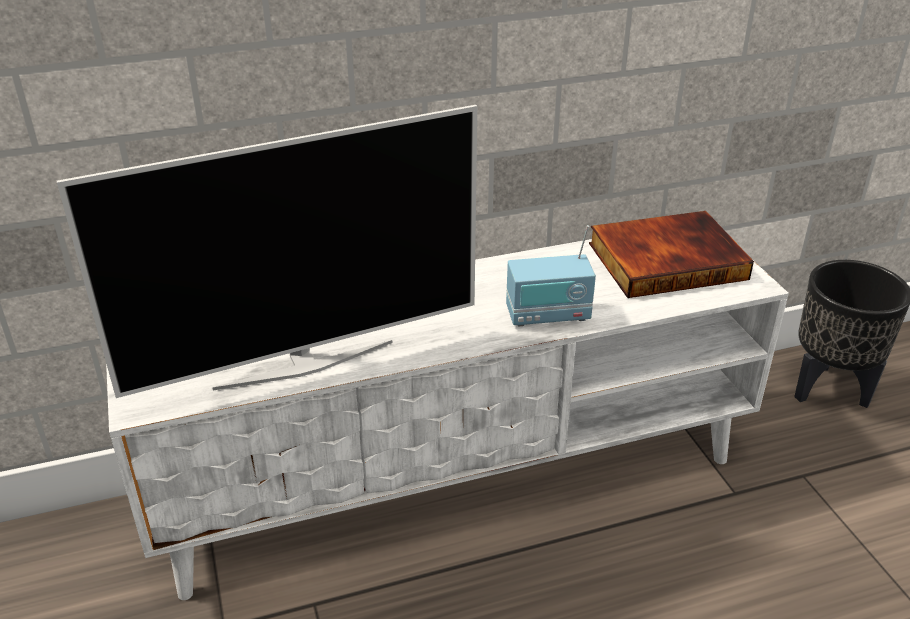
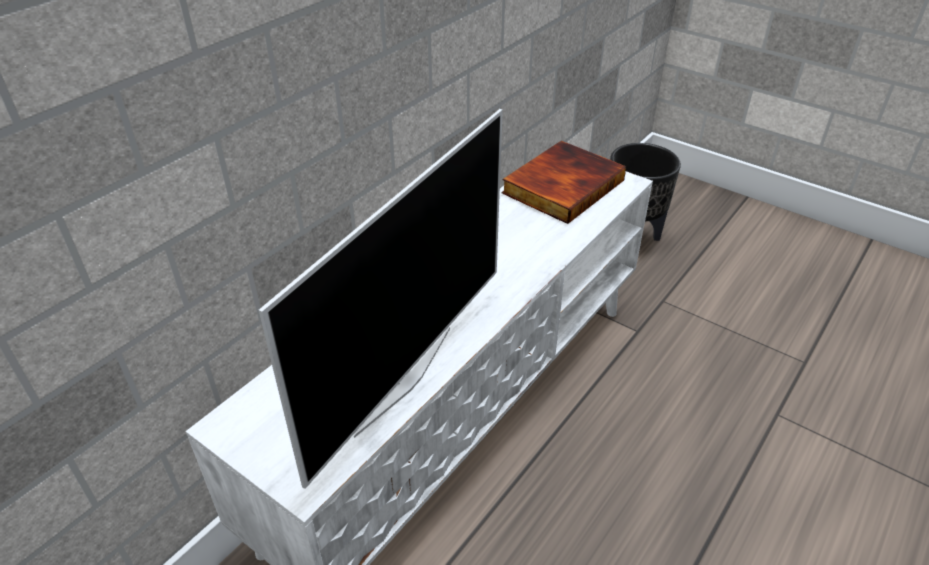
camera: 35 degrees left, 5 degrees up
(548, 315) = (532, 259): radio -> none

